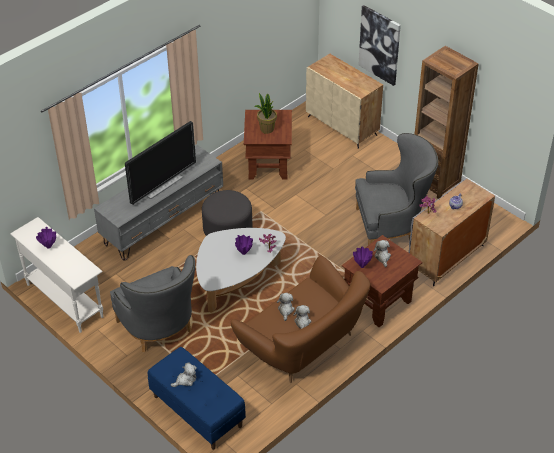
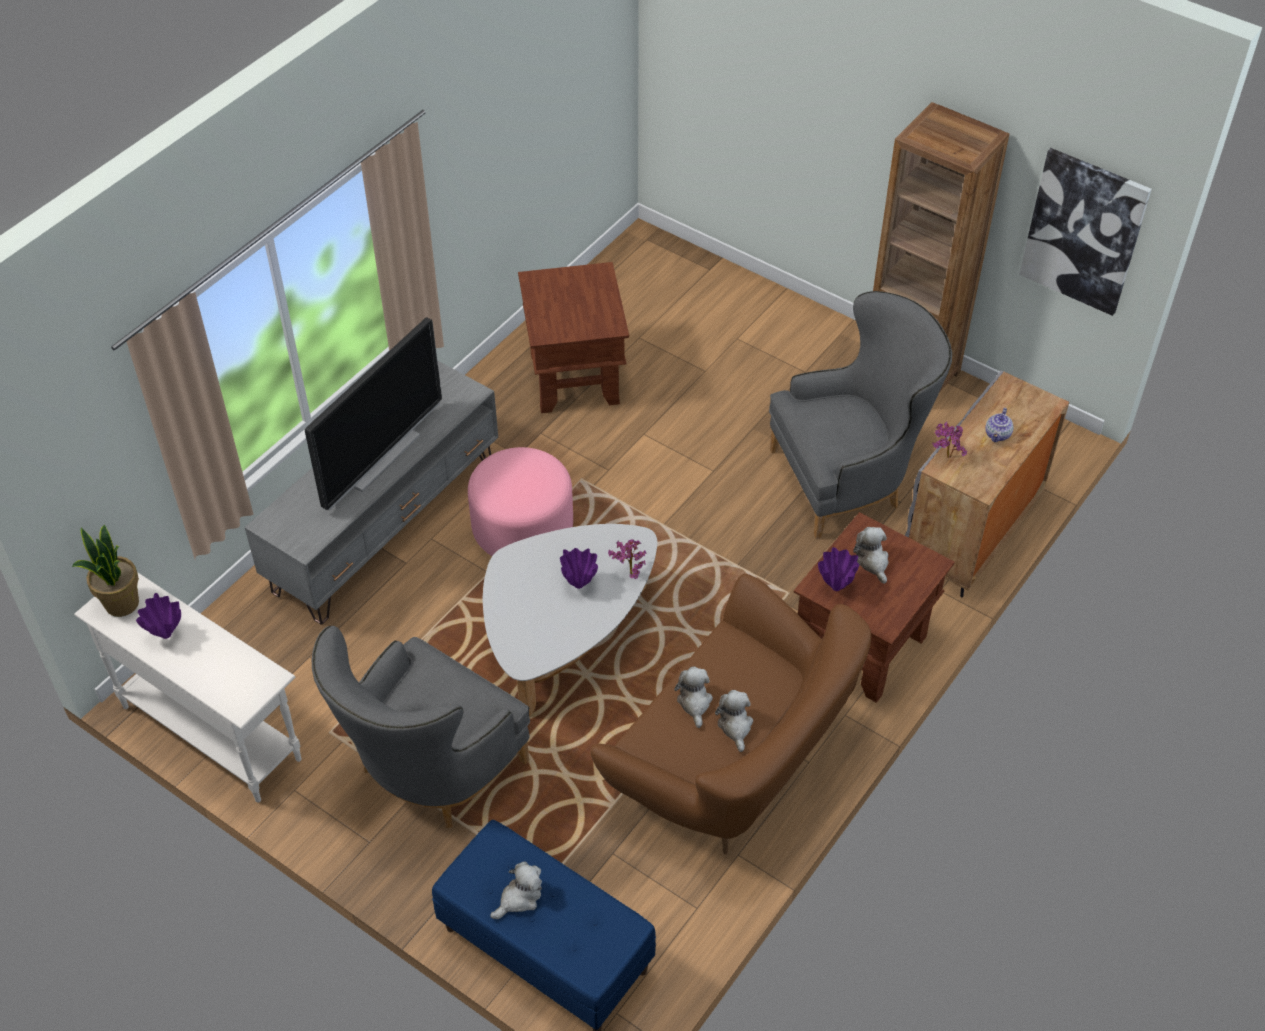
camera: 10 degrees left, 5 degrees up
(160, 330) = (428, 773): grey armchair -> grey armchair turned 75 degrees clockwise
(227, 229) = (522, 528): grey ottoman -> pink ottoman
(266, 129) = (571, 309): potted plant -> potted plant (121, 603)
(342, 126) = (703, 279): beige cabinet -> none
(380, 45) = (778, 111): picture -> picture (1084, 231)

